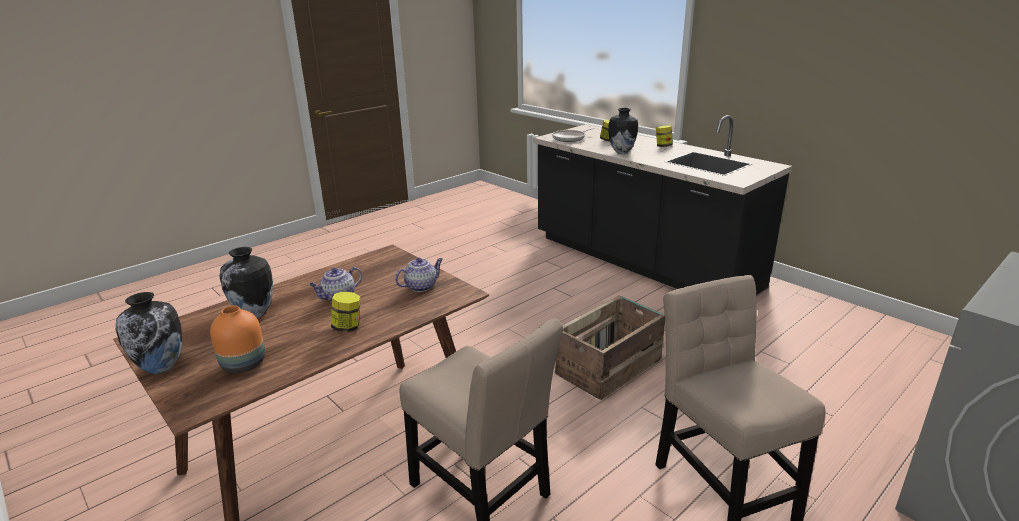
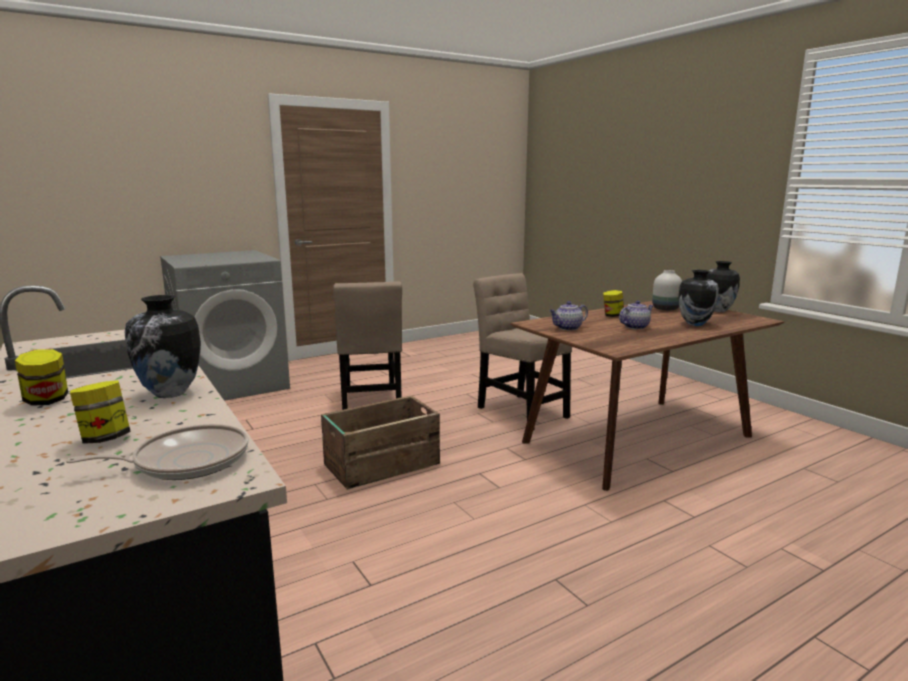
camera: 170 degrees left, 10 degrees down
(245, 364) = (665, 309): orange vase -> white vase

